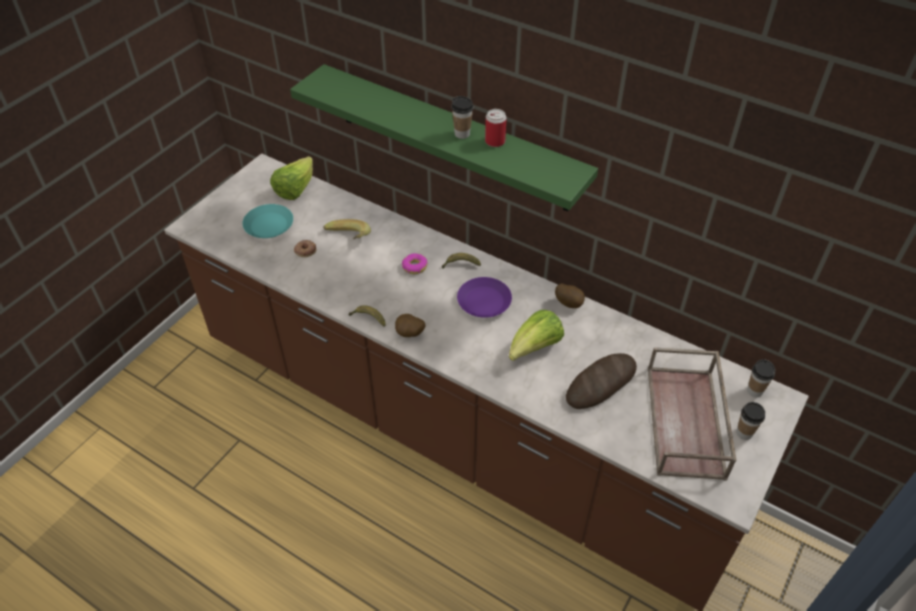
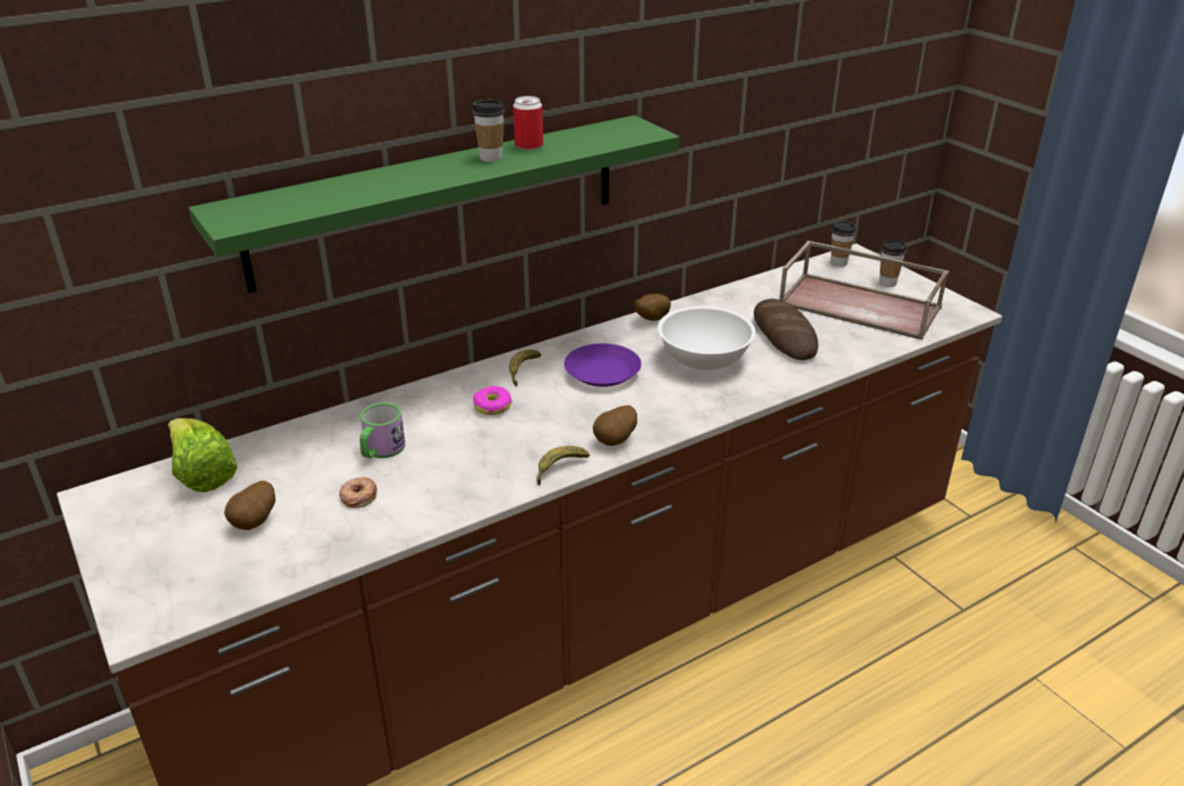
camera: 65 degrees left, 15 degrees down
(268, 225) = (256, 523): turquoise plate -> potato
(347, 241) = (381, 450): banana -> mug
(535, 348) = (704, 359): lettuce -> white bowl

